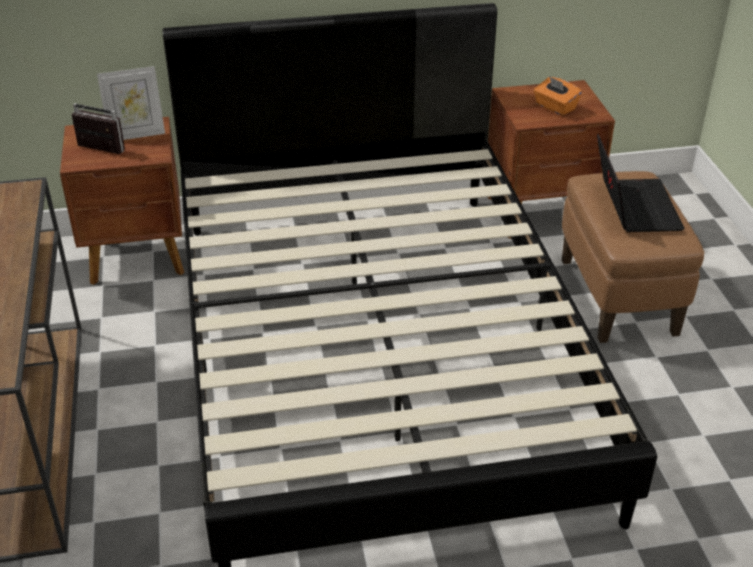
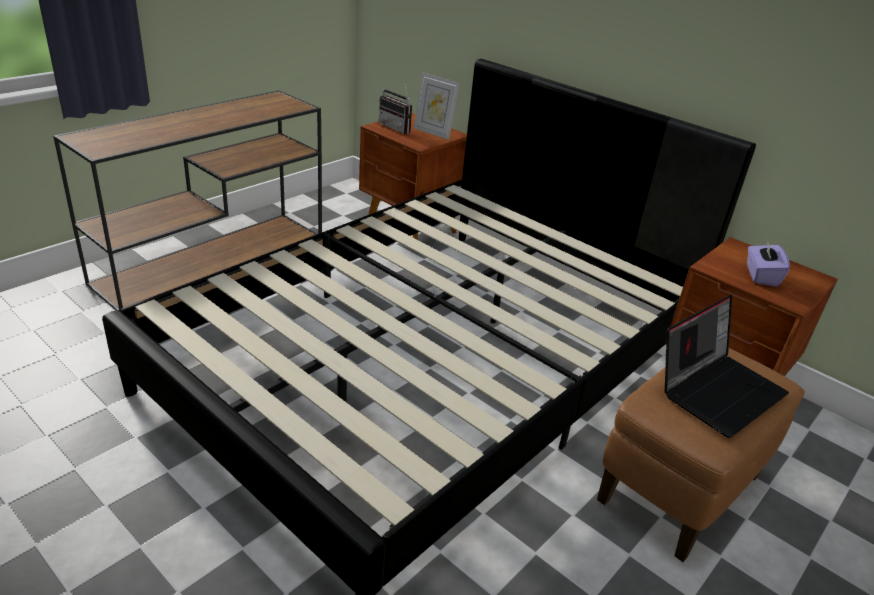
camera: 50 degrees right, 5 degrees down
(97, 151) = (398, 128): radio -> radio turned 150 degrees clockwise
(555, 107) = (761, 275): orange tissue box -> purple tissue box

